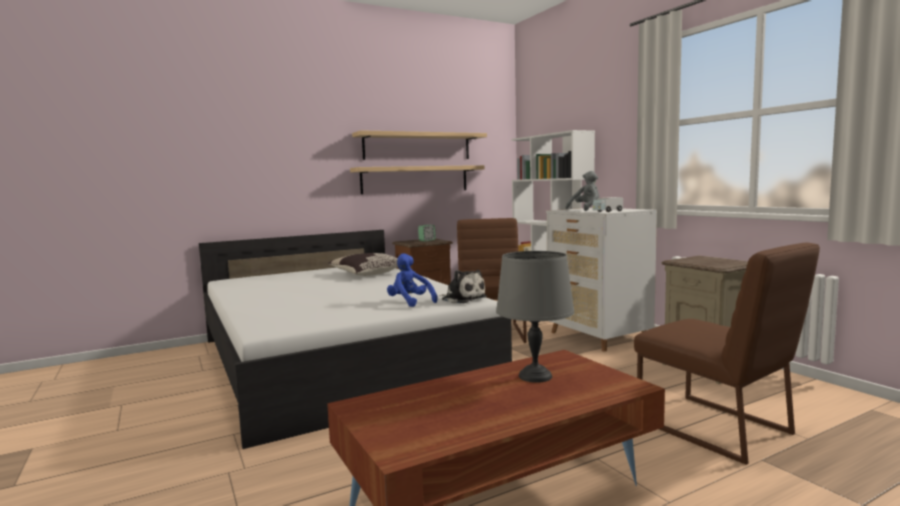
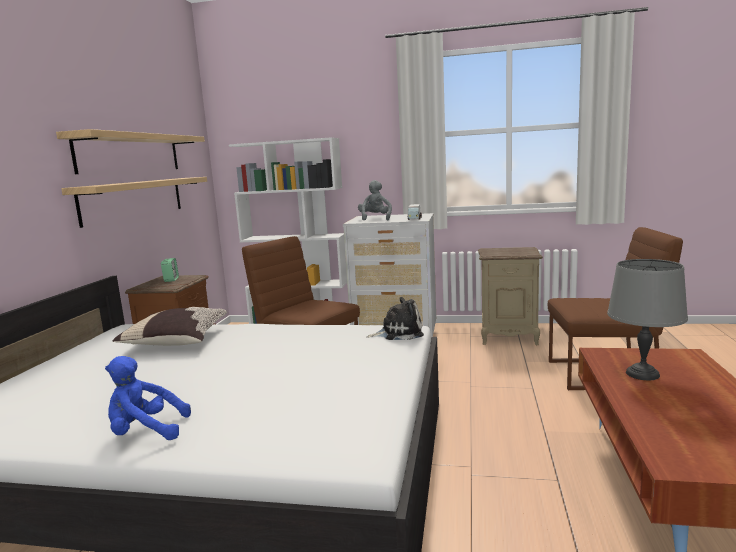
camera: 50 degrees left, 5 degrees up
(410, 302) = (369, 353): blue plush toy -> blue plush toy (145, 432)

